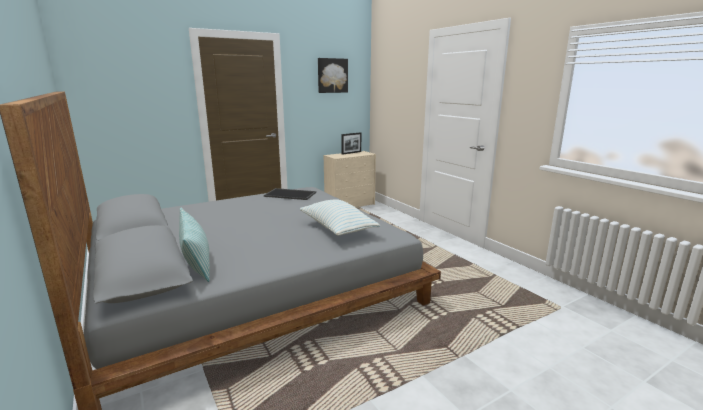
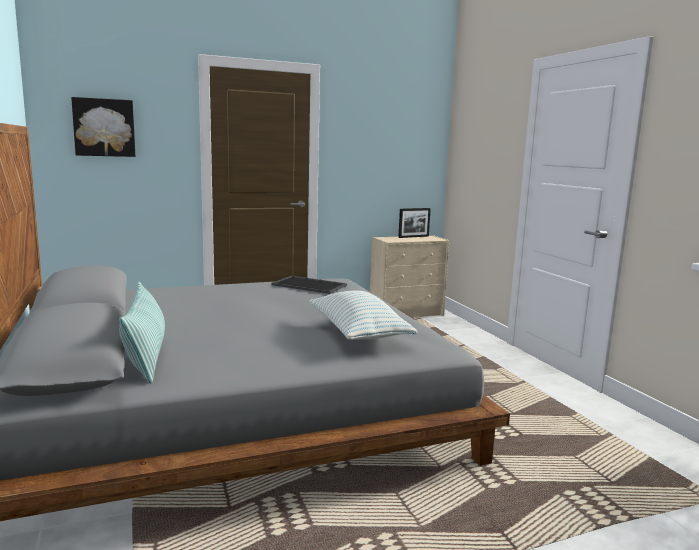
camera: 10 degrees right, 5 degrees down
(332, 75) = (392, 125): picture -> picture (104, 127)

